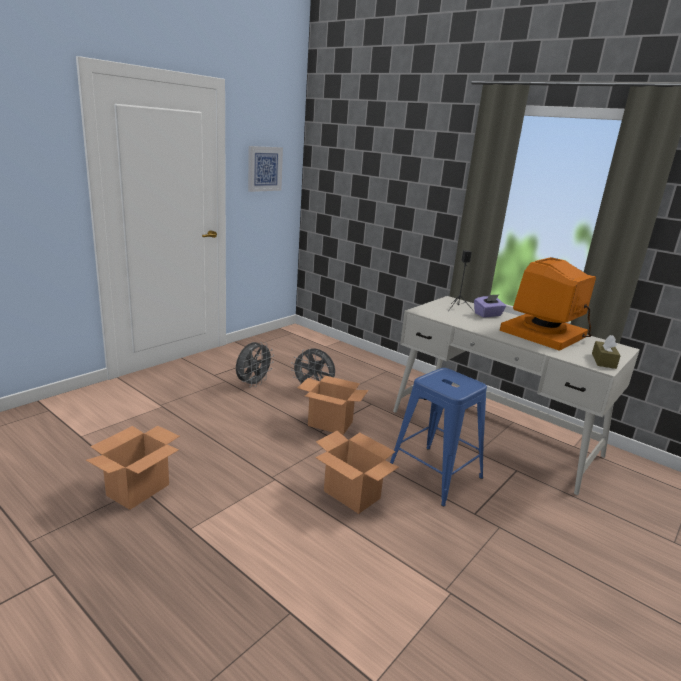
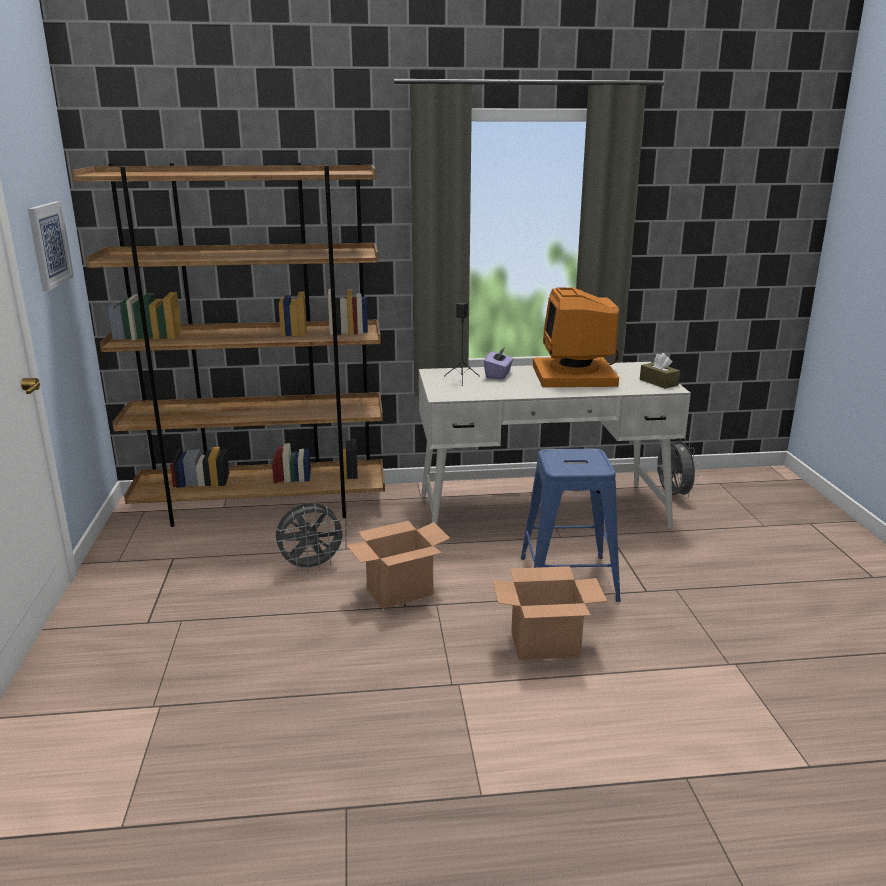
camera: 45 degrees left, 0 degrees up
(138, 489) = (346, 812): cardboard box -> none
(253, 384) = (225, 602): grey fan -> grey fan (671, 495)
(342, 354) = (263, 506): none -> brown bookcase

